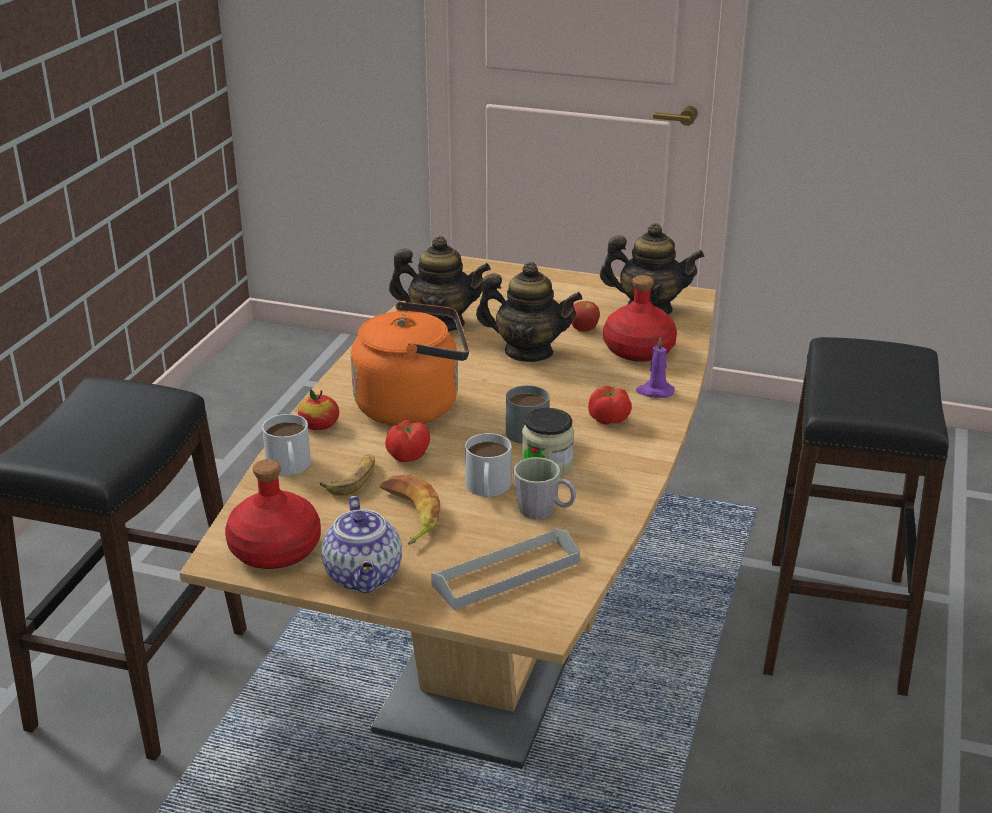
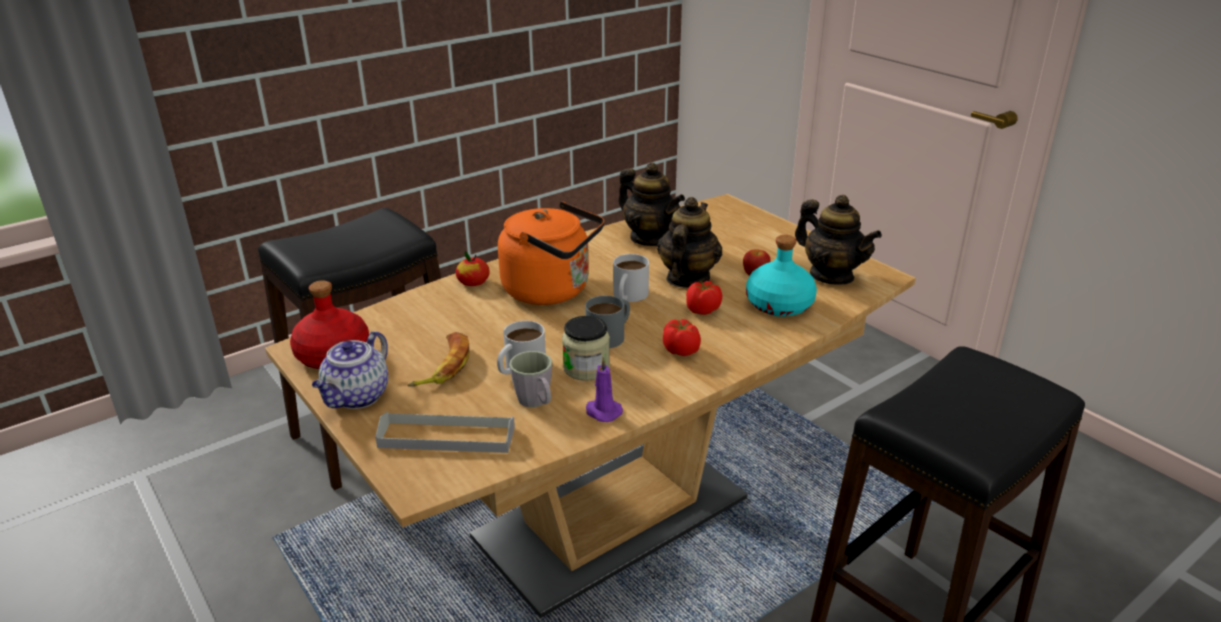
camera: 35 degrees right, 0 degrees up
(289, 468) = (416, 304): white mug -> white mug (628, 296)
(353, 479) = (443, 327): banana -> none
(407, 456) = (499, 324): tomato -> tomato (702, 310)
(528, 352) = (687, 279): teapot -> teapot turned 120 degrees counterclockwise
(638, 350) = (779, 305): red bottle -> turquoise bottle
(654, 391) = (749, 342): purple candle -> purple candle (602, 411)

